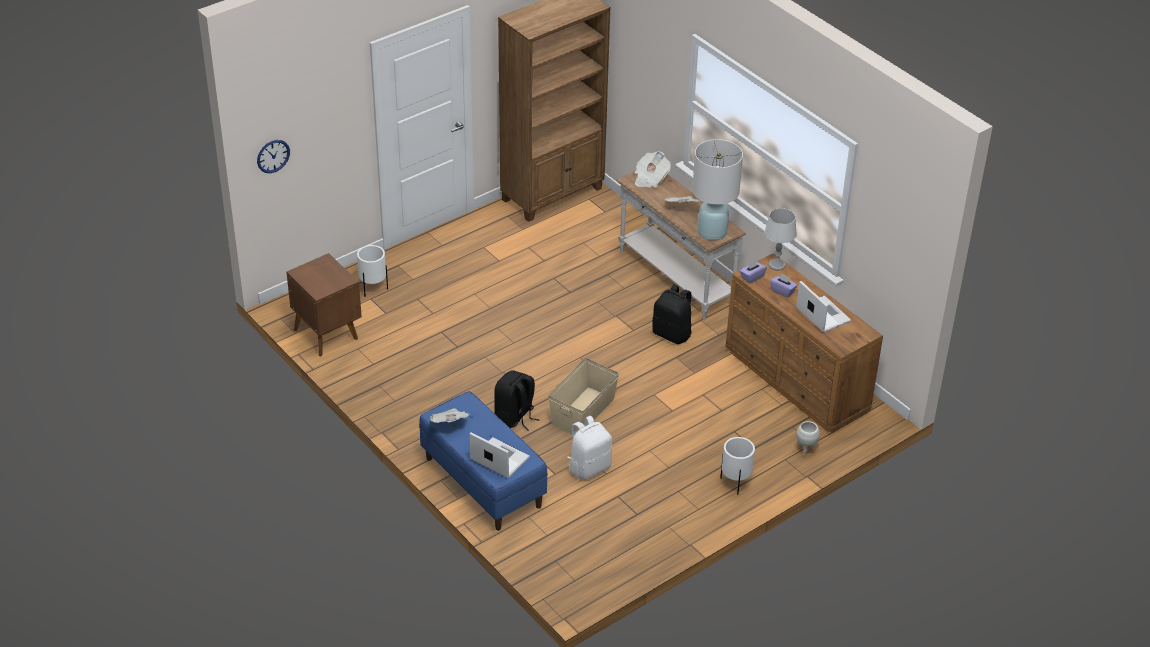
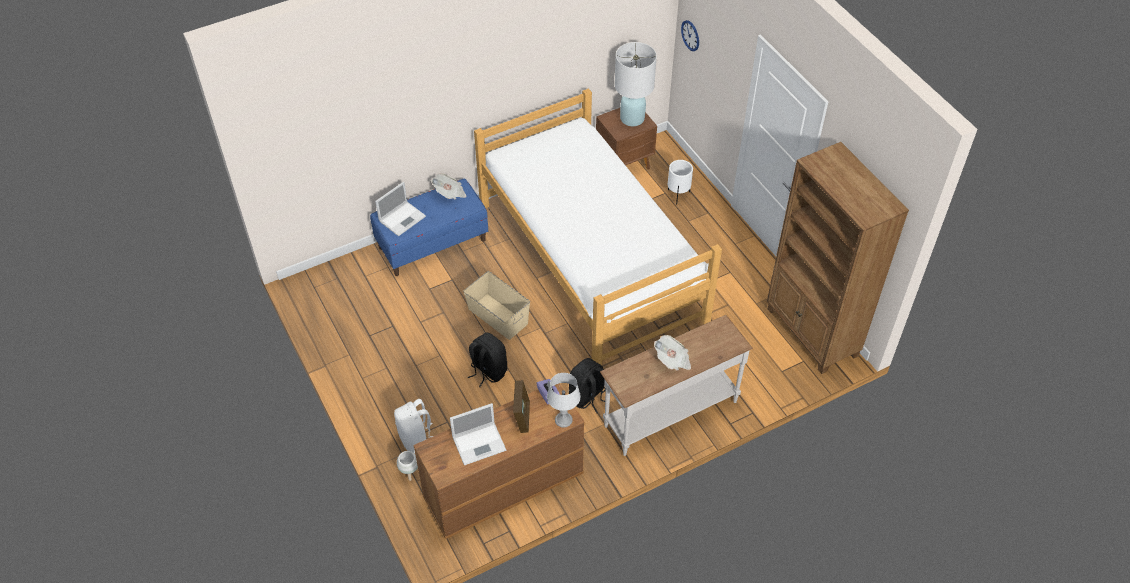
camera: 100 degrees right, 10 degrees up
(485, 347) = (591, 260): none -> bed
(515, 418) = (500, 271): black backpack -> black backpack (488, 371)
(589, 467) = (430, 311): white backpack -> white backpack (416, 439)
(650, 178) = (724, 341): newspaper -> none
(712, 232) = (629, 378): white table lamp -> white table lamp (632, 118)
(735, 483) = (384, 410): white planter -> none
(782, 291) = (522, 417): purple tissue box -> picture frame

